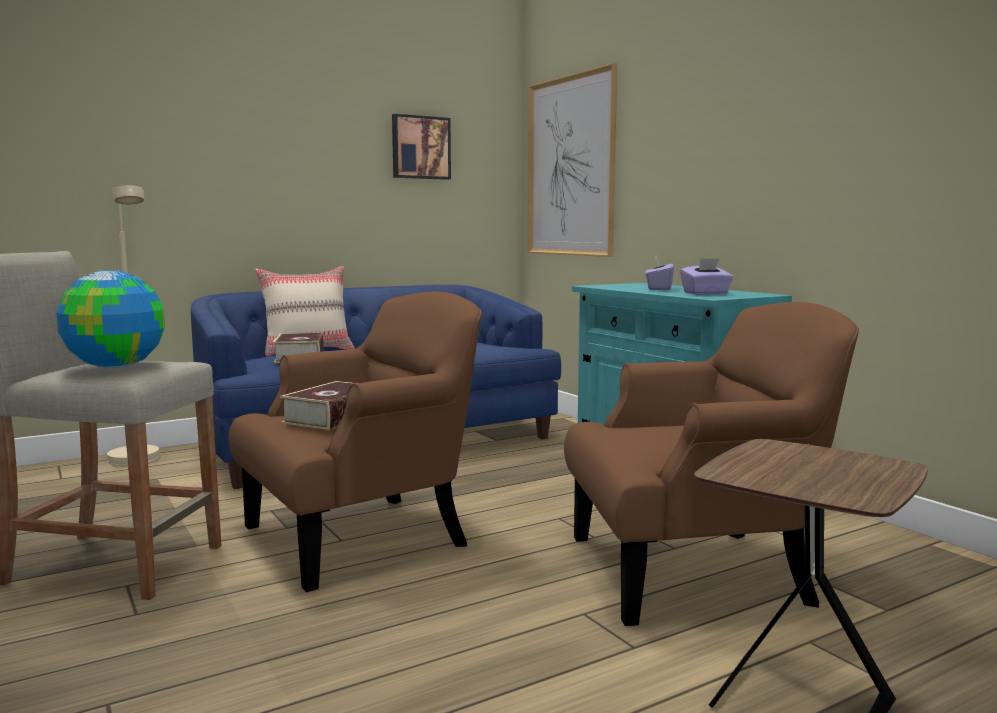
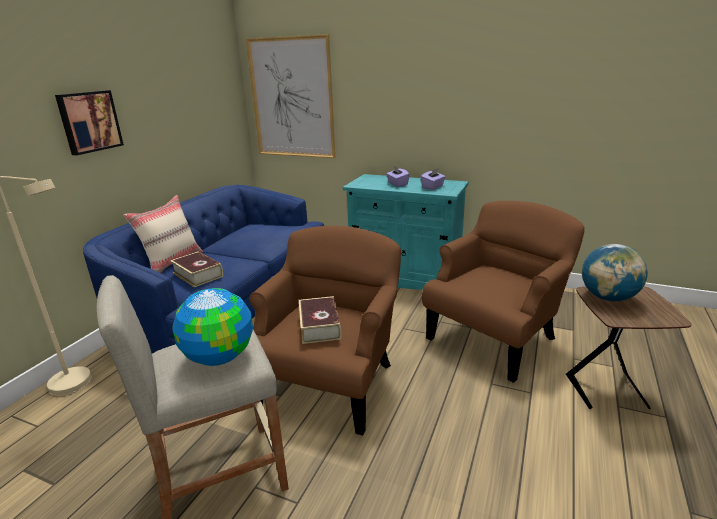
camera: 35 degrees left, 15 degrees up
(420, 147) = (190, 92): picture -> picture (89, 121)
(788, 456) = (608, 297): none -> globe

